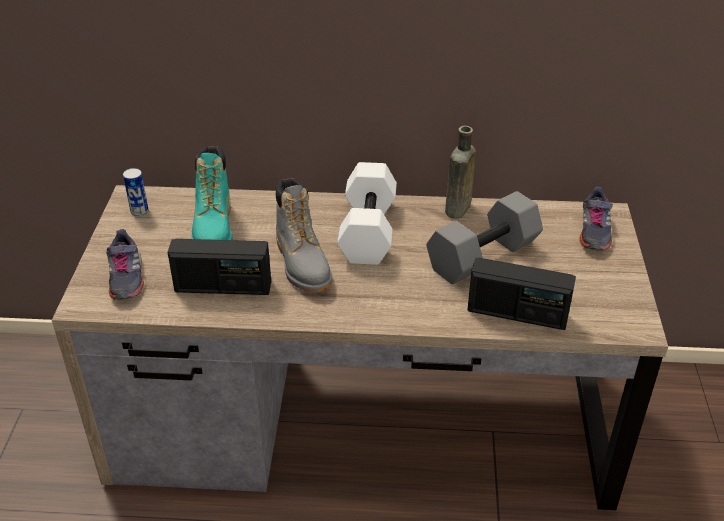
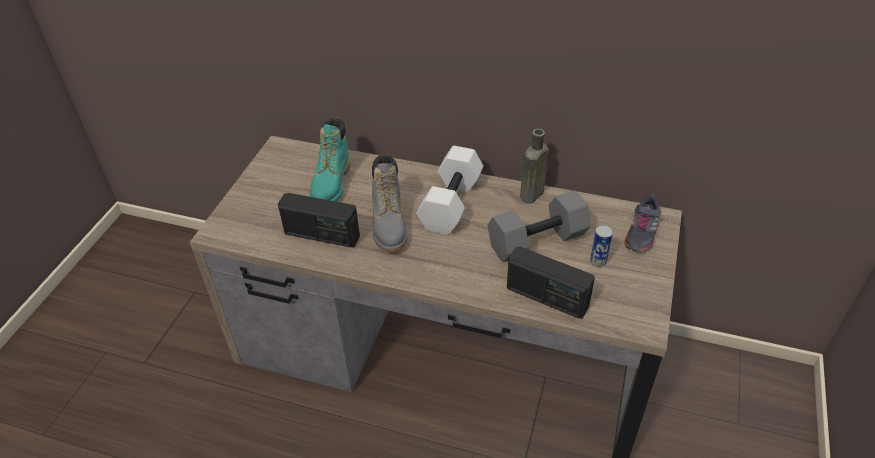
camera: 15 degrees right, 5 degrees up
(126, 278) = (253, 215): grey shoe -> none
(139, 211) = (281, 160): can -> can (598, 261)

